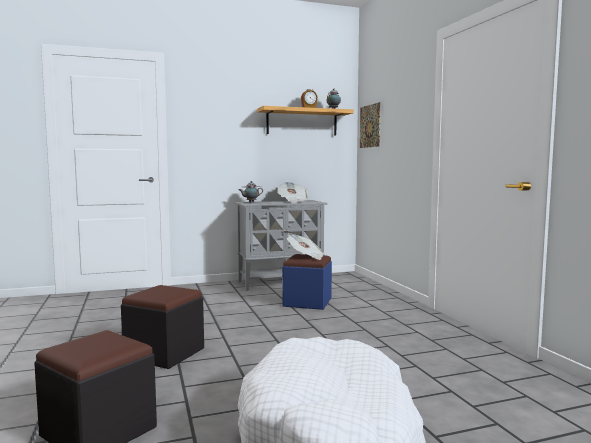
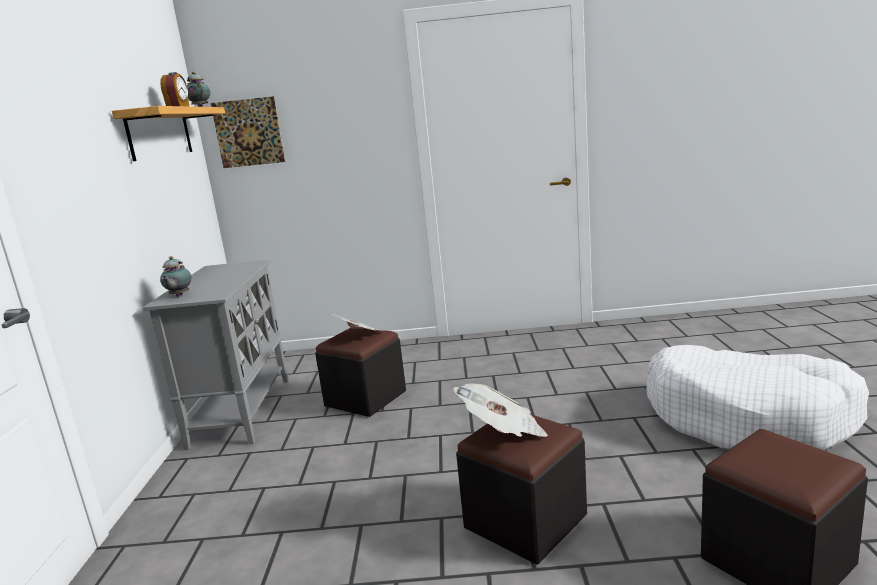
camera: 70 degrees left, 10 degrees up
(292, 201) = (216, 274): newspaper -> newspaper (503, 431)
(307, 302) = (365, 398): blue ottoman -> black ottoman

